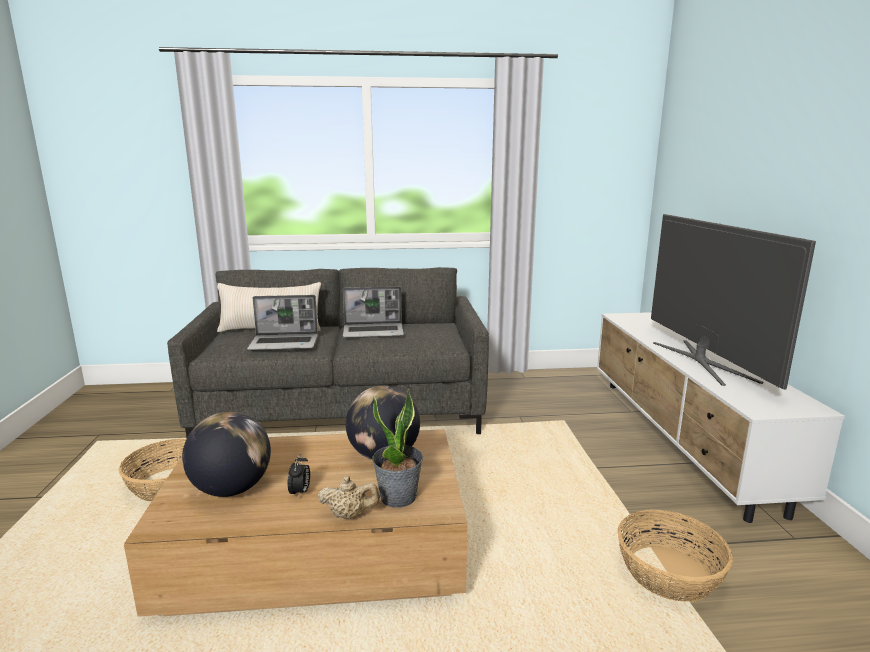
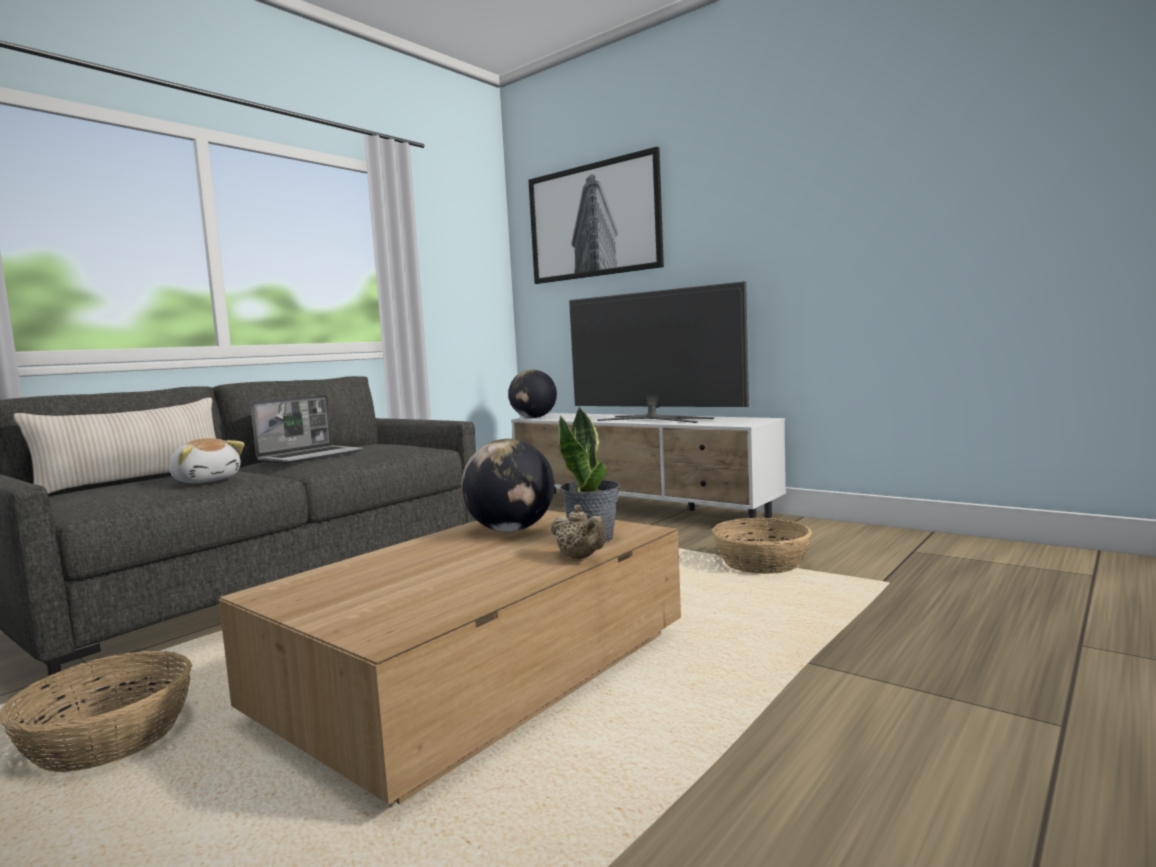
camera: 45 degrees left, 10 degrees down
(232, 489) = (404, 593): globe -> globe (534, 417)
(285, 343) = (207, 480): laptop -> plush toy
(300, 492) = (493, 567): alarm clock -> none
(349, 515) = (580, 557): beige teapot -> beige teapot turned 90 degrees clockwise
(722, 125) = (594, 221): none -> picture

